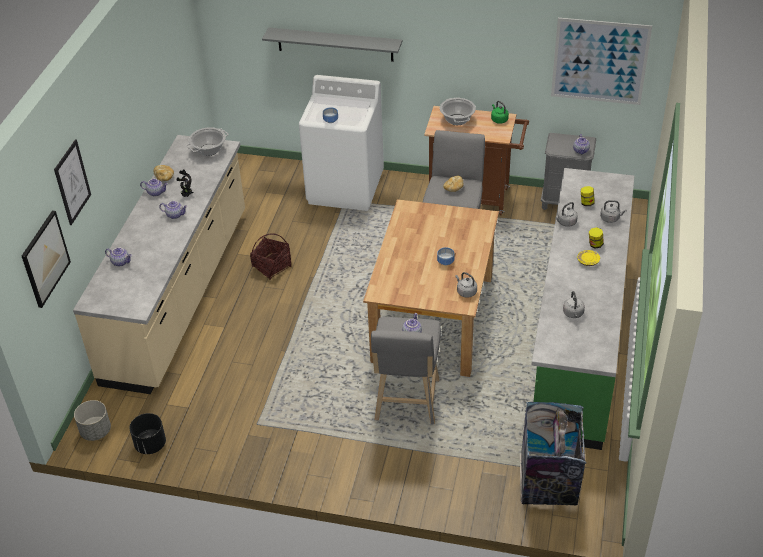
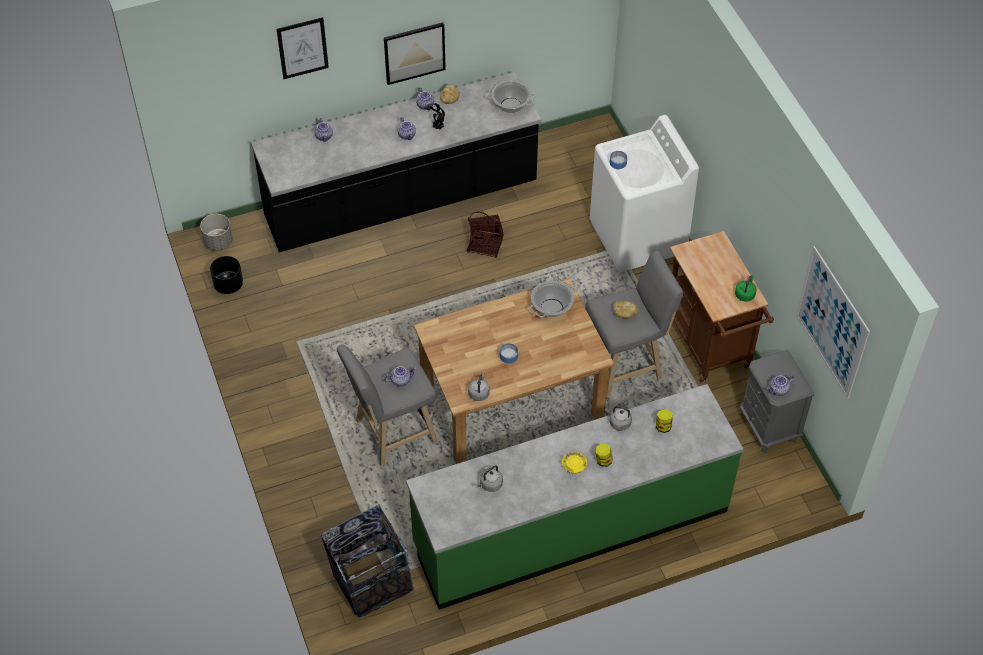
camera: 55 degrees right, 10 degrees up
(45, 258) = (232, 89): picture -> picture (414, 52)
(179, 295) = (401, 202): beige counter -> black counter
(335, 44) = (686, 101): grey shelf -> none
(457, 119) = (715, 261): cooking pot -> cooking pot (552, 308)
(610, 218) = (654, 457): grey kettle -> none

